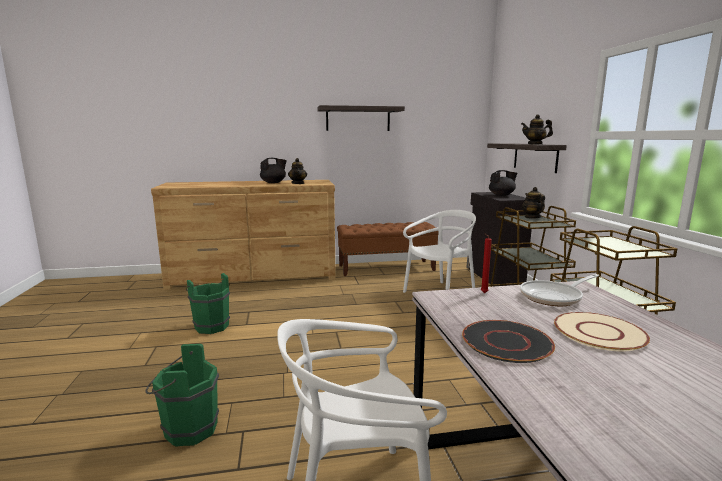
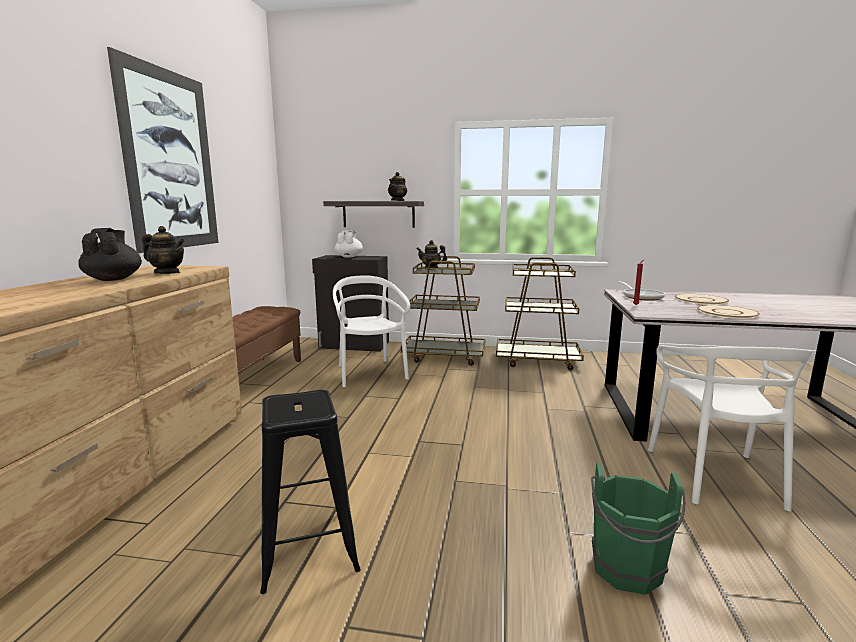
camera: 70 degrees left, 0 degrees up
(211, 326) = (308, 547): green bucket -> black stool
(358, 119) = (170, 161): shelf -> picture
(502, 195) = (349, 257): black teapot -> white teapot
(506, 342) = (727, 313): black plate -> beige plate

